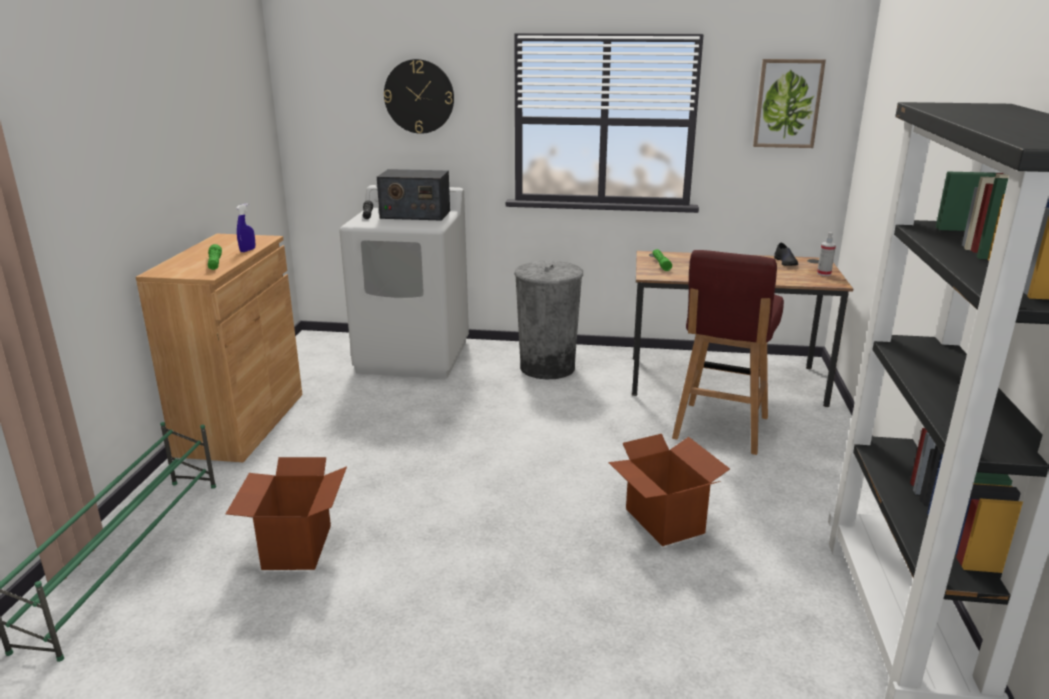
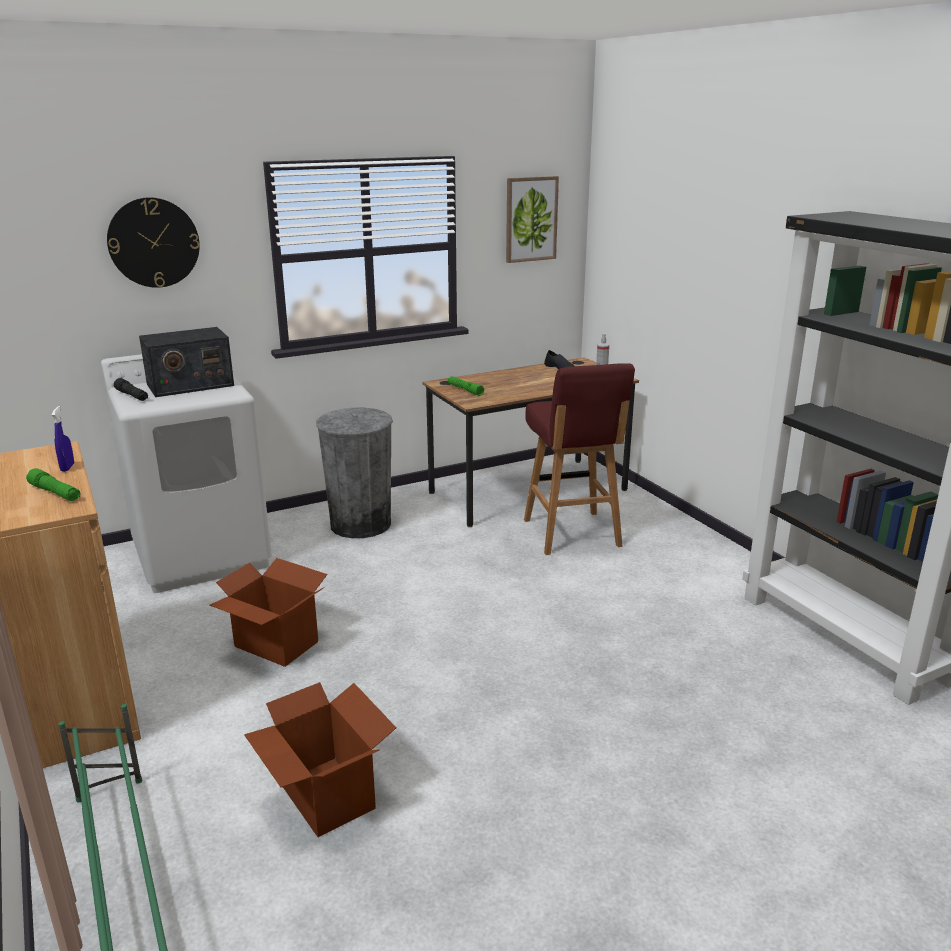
camera: 35 degrees left, 0 degrees up
(663, 521) = (620, 627): cardboard box -> cardboard box (275, 645)

